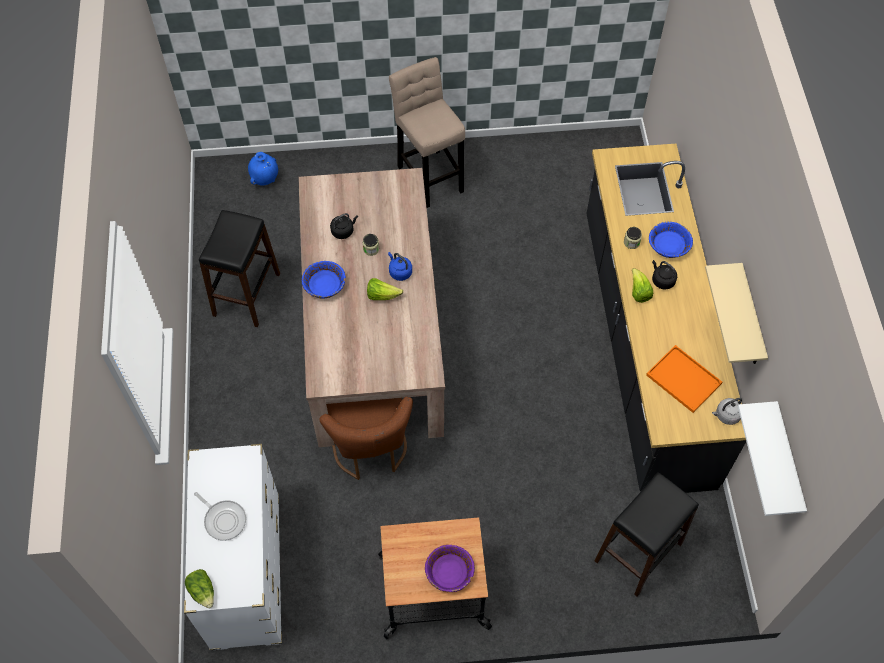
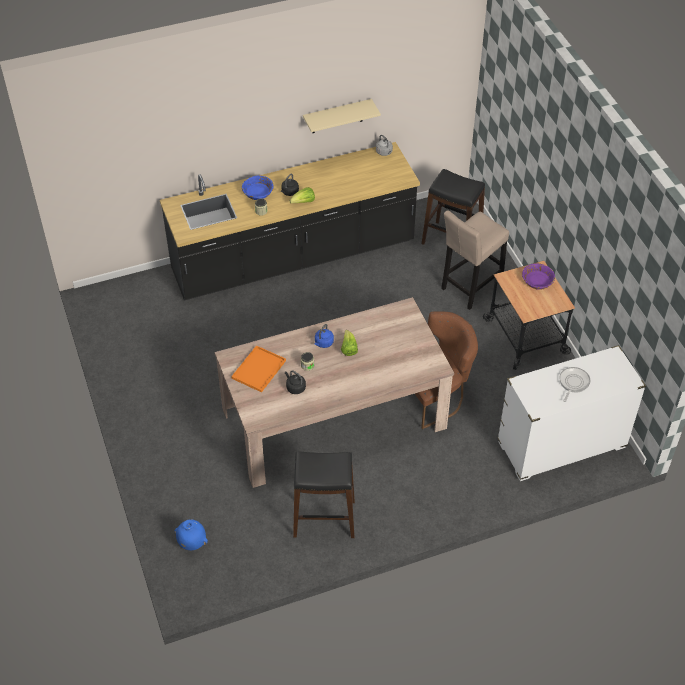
camera: 105 degrees left, 10 degrees down
(203, 591) = (627, 379): lettuce -> none
(324, 285) = (351, 387): blue bowl -> none
(429, 175) = (160, 417): beige stool -> beige stool (469, 288)
(685, 379) = (365, 173): orange tray -> orange tray (259, 368)
(786, 462) = (431, 97): white shelf -> none

